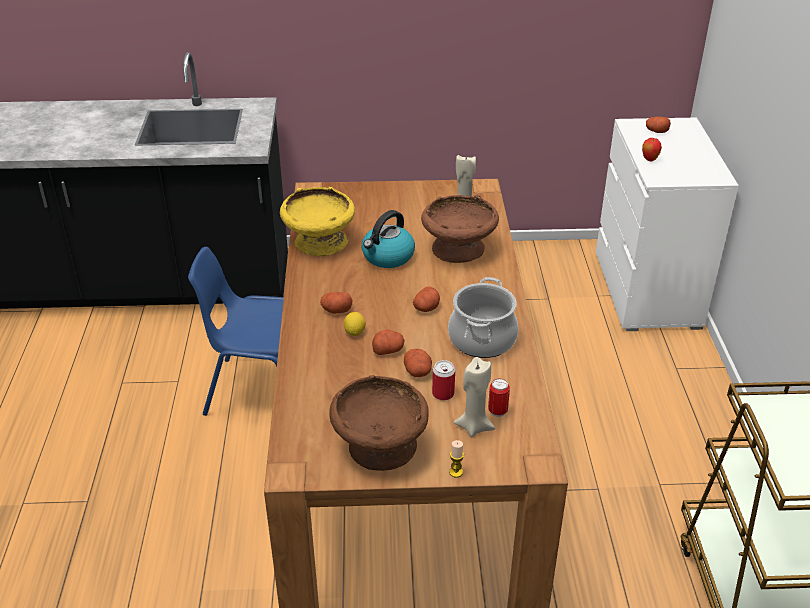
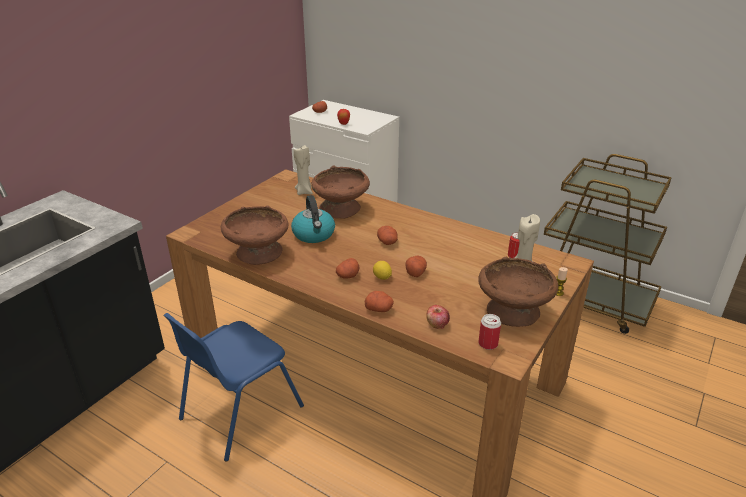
camera: 55 degrees left, 5 degrees down
(307, 401) = (437, 324): none -> apple
(319, 242) = (258, 253): yellow bowl -> brown bowl
(418, 371) = (449, 269): potato -> potato (379, 309)
(443, 393) = (480, 269): can -> can (488, 344)
(482, 339) = (441, 236): cooking pot -> none

